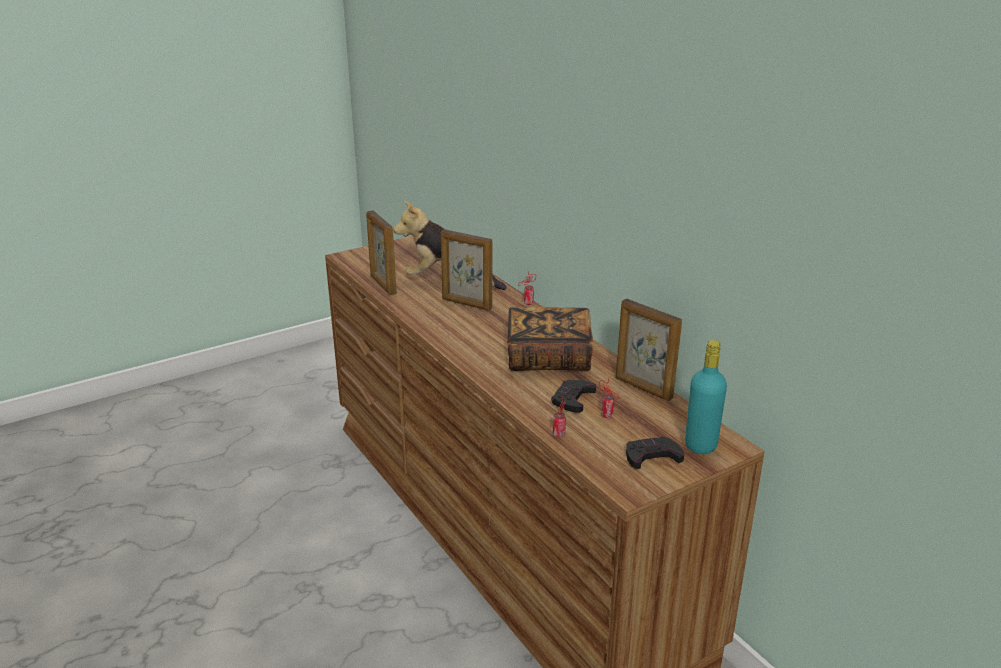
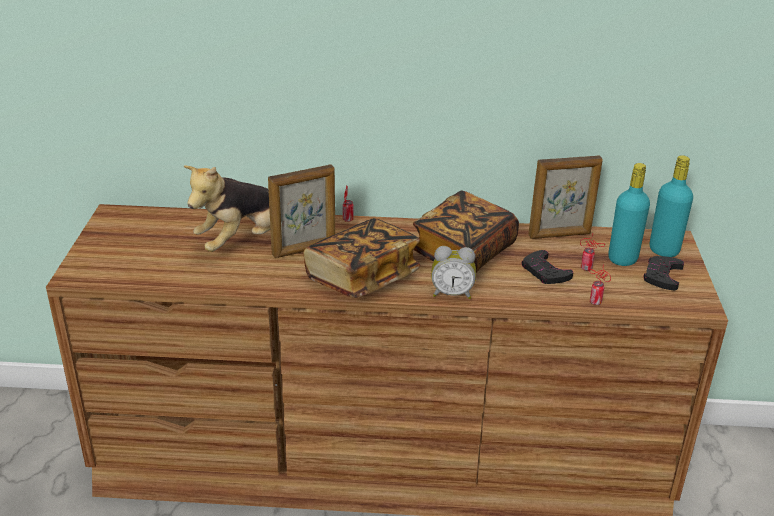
camera: 55 degrees left, 5 degrees up
(383, 285) = (189, 279): picture frame -> none
(460, 334) = (362, 277): none -> book
(485, 371) = (452, 293): none -> alarm clock
(650, 428) = (622, 259): none -> turquoise bottle

